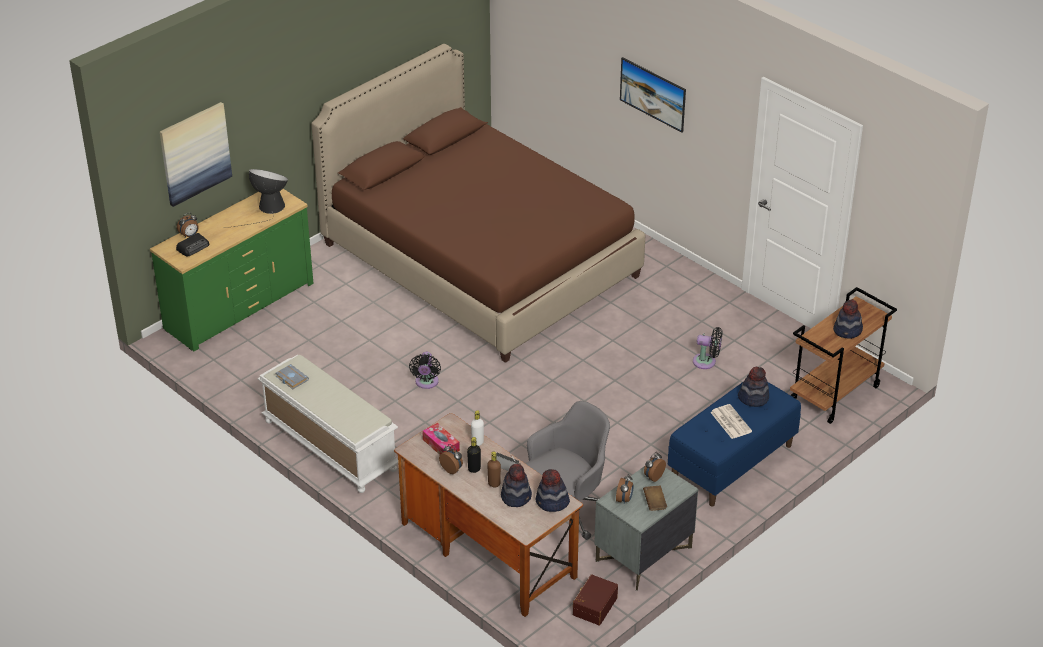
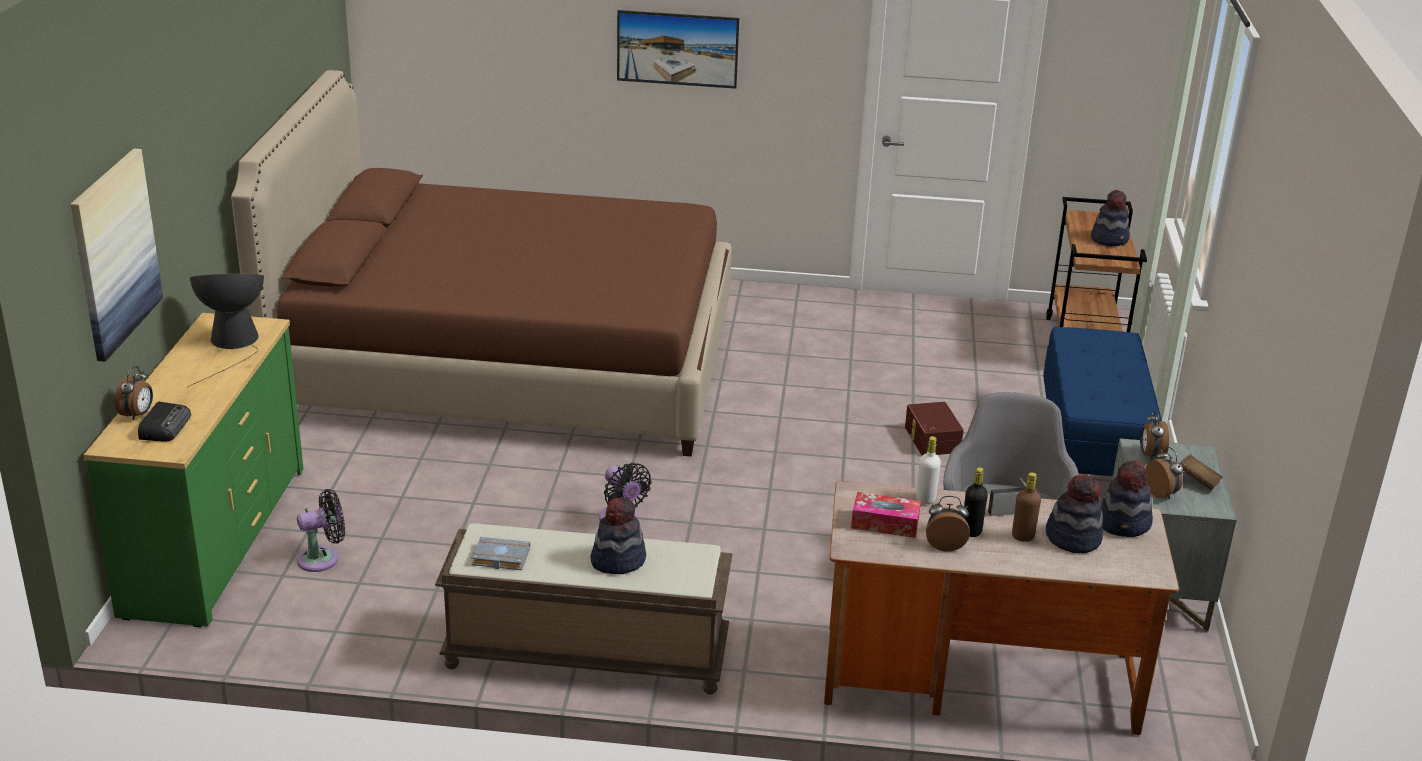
camera: 40 degrees left, 10 degrees down
(329, 445) = (584, 655): white bench -> brown bench
(594, 606) = (1192, 676): brown storage box -> brown storage box (931, 440)
(707, 362) = (916, 366): black fan -> black fan (323, 558)
(730, 422) = (1105, 378): newspaper -> none
(753, 398) = (1089, 347): hat -> hat (618, 560)

